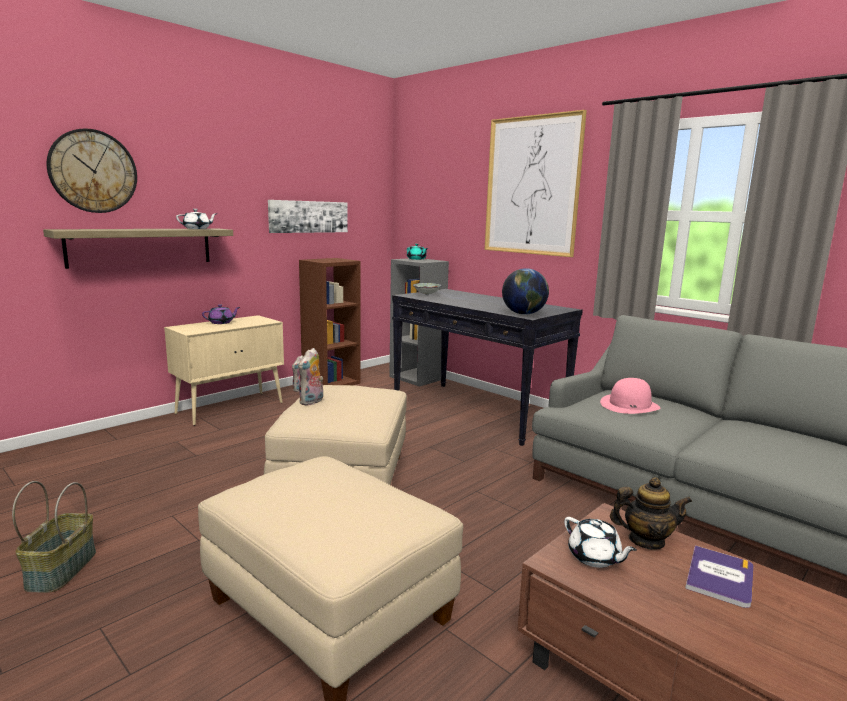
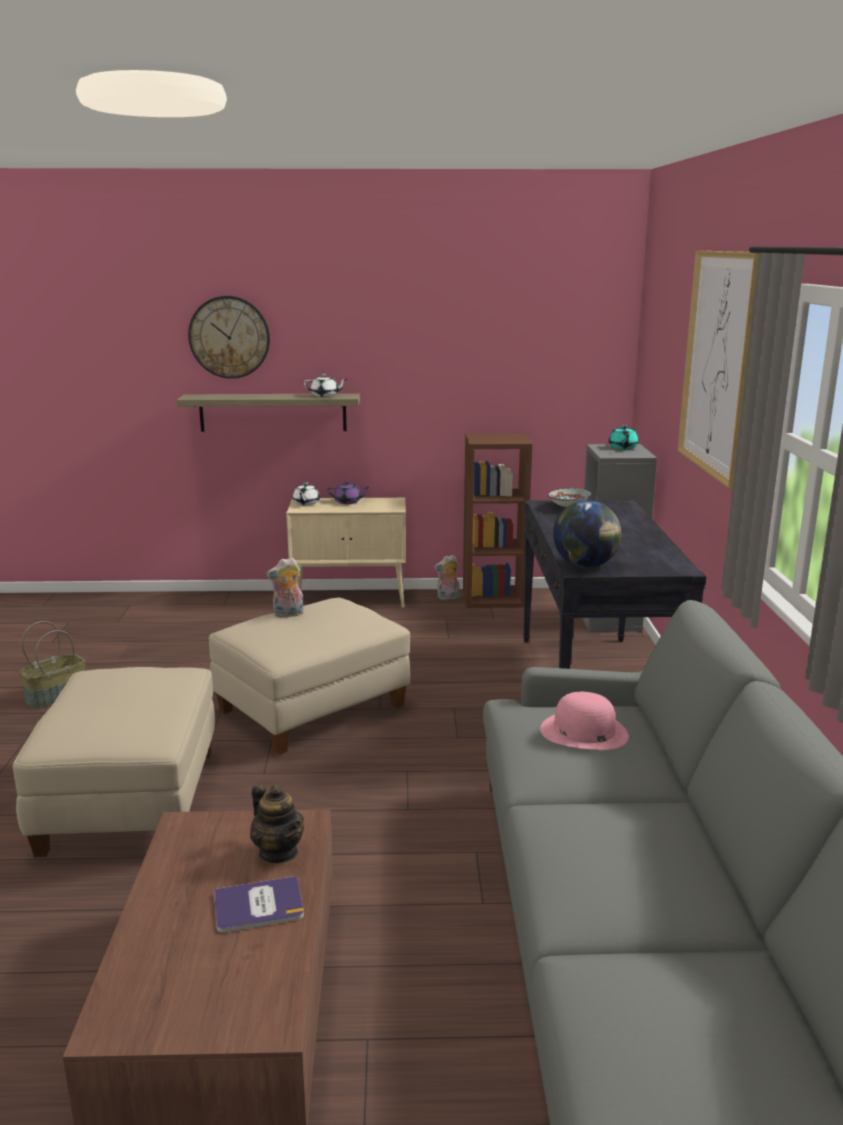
camera: 45 degrees right, 5 degrees up
(308, 216) = (485, 378): picture -> none
(594, 558) = (212, 838): white teapot -> white teapot (306, 503)

